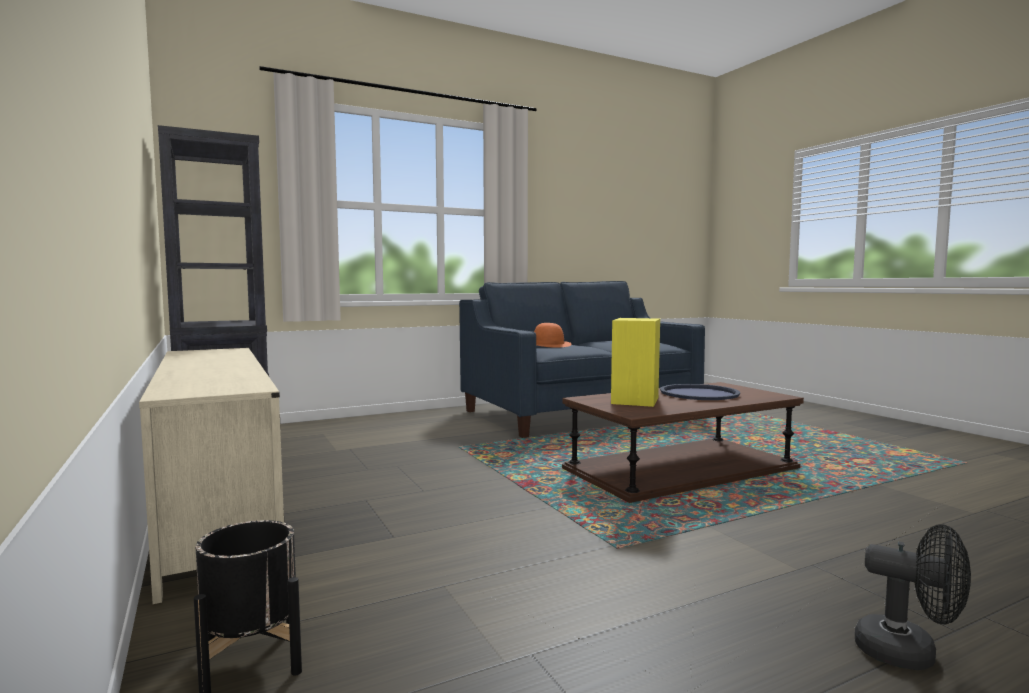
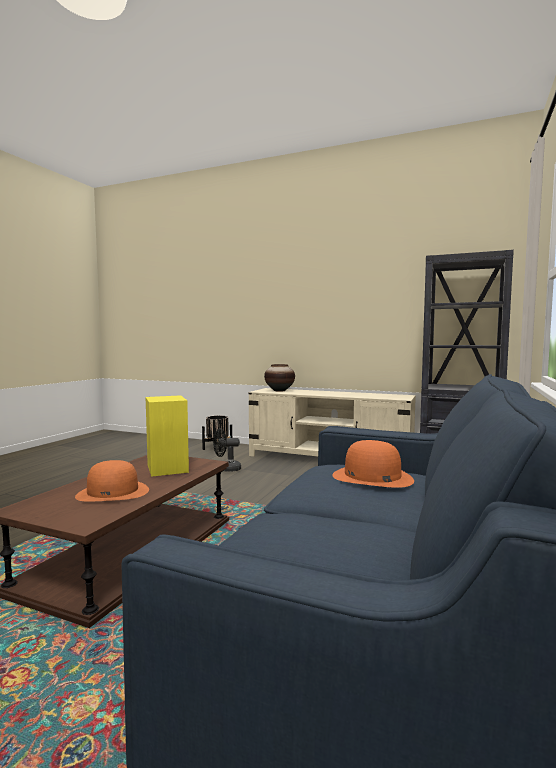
camera: 140 degrees right, 0 degrees up
(211, 383) = (279, 390): none -> vase
(699, 393) = (113, 492): blue tray -> orange hat
(909, 654) = (32, 484): black fan -> black fan (226, 469)

